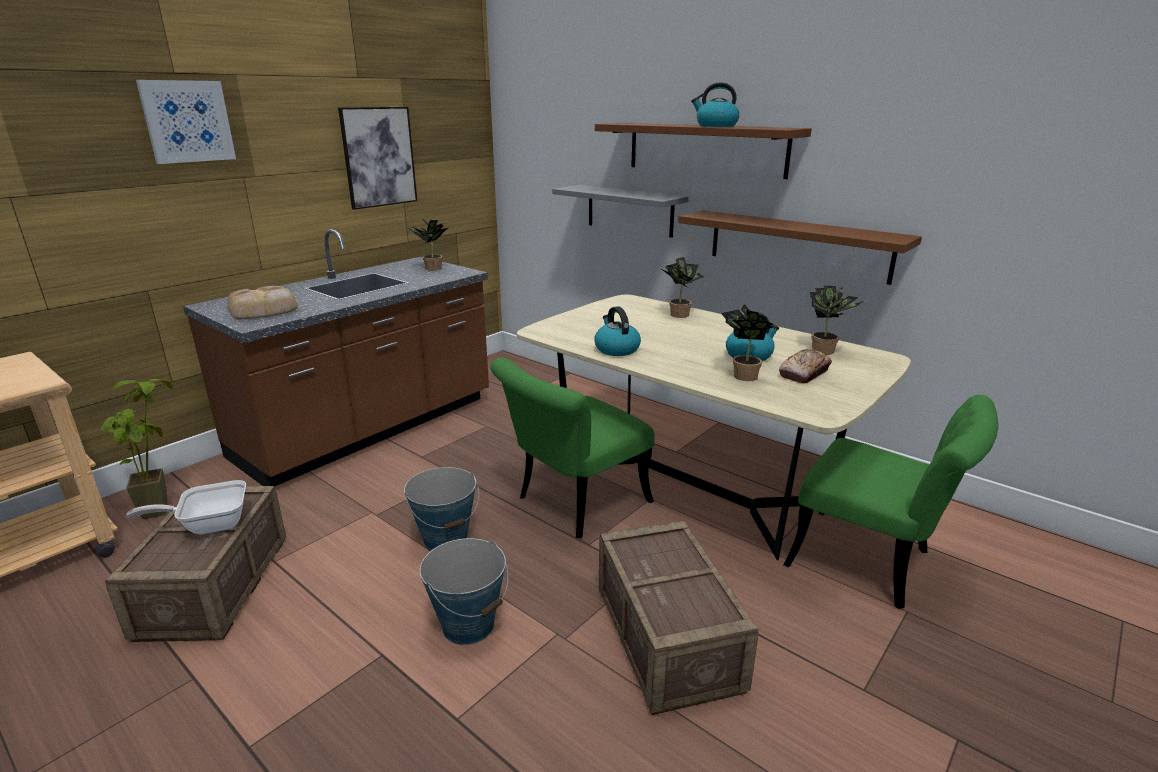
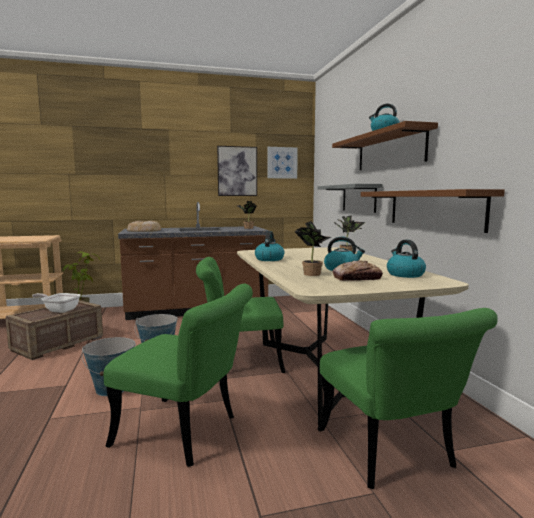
camera: 35 degrees right, 15 degrees down
(187, 121) = (142, 148): picture -> picture (282, 162)
(668, 639) = (187, 433): crate -> green chair
(826, 351) = (404, 274): potted plant -> kettle

